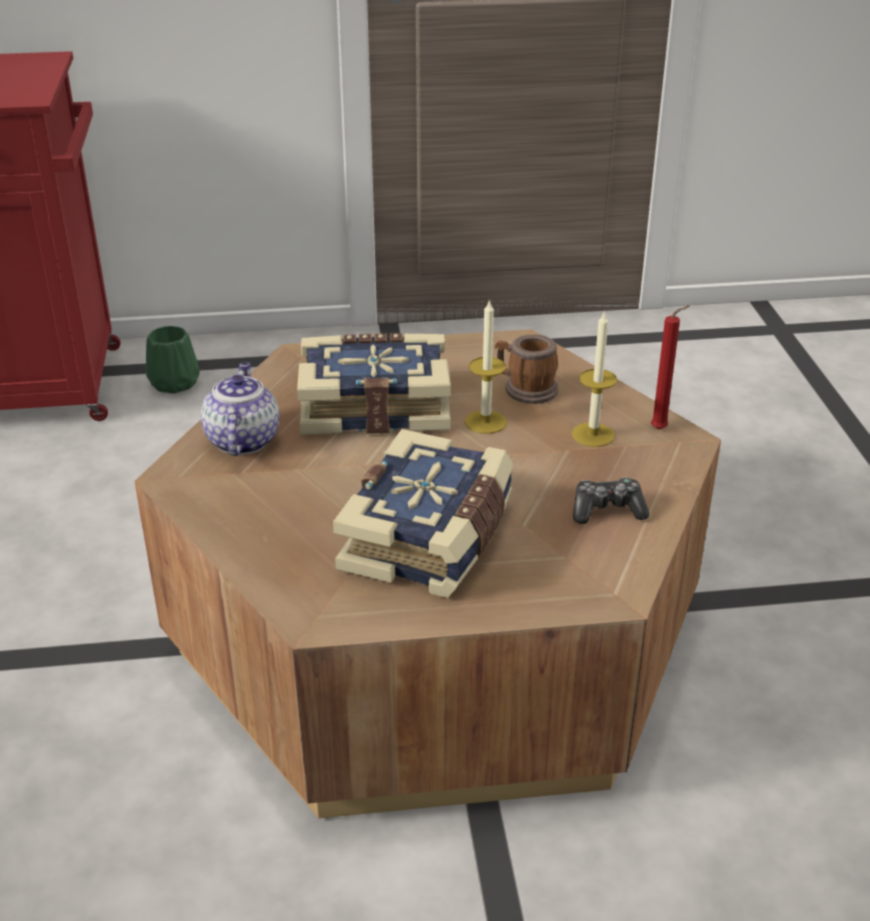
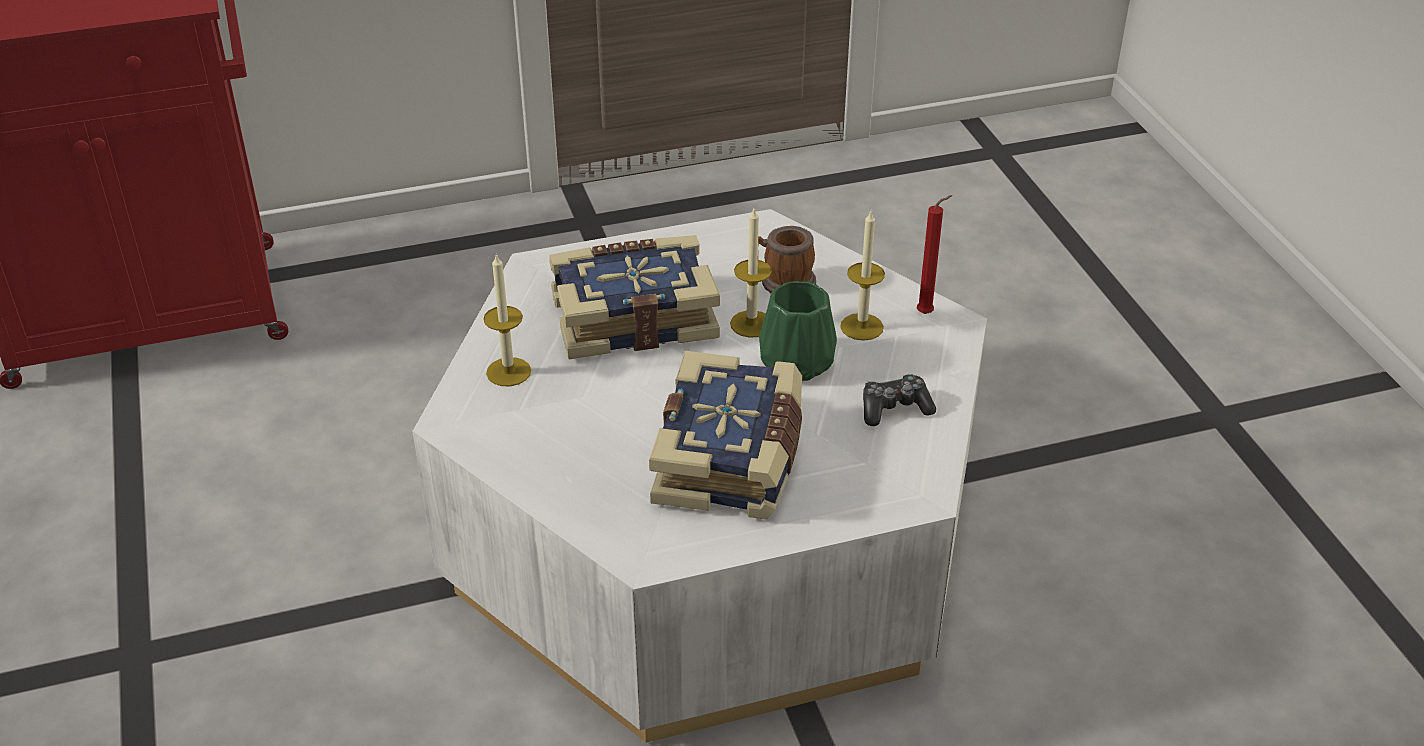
camera: 10 degrees left, 5 degrees up
(175, 383) = (351, 283): green vase -> green vase (798, 362)
(242, 440) = (508, 372): teapot -> candle
(434, 632) = (711, 538): brown coffee table -> white coffee table

